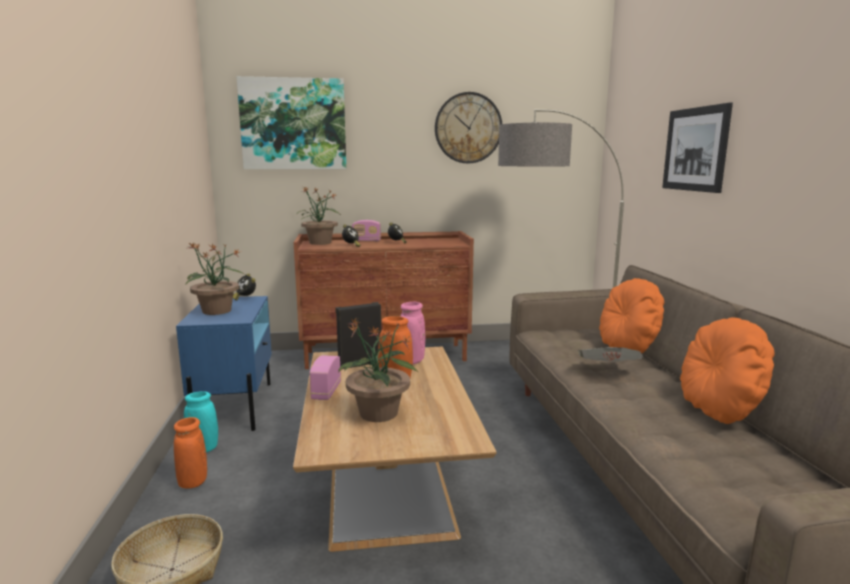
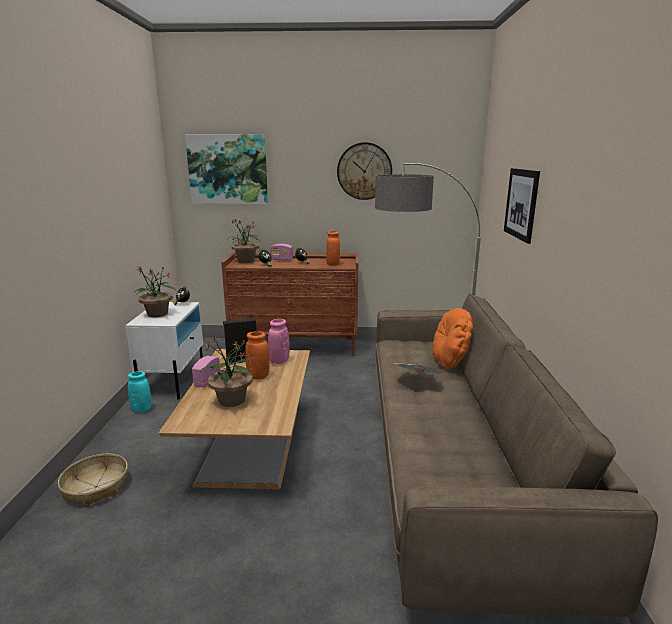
camera: 10 degrees right, 5 degrees up
(193, 482) = (127, 432): orange vase -> orange vase (333, 264)
(235, 406) = (173, 380): blue nightstand -> white nightstand
(718, 412) = (476, 420): orange pillow -> none

